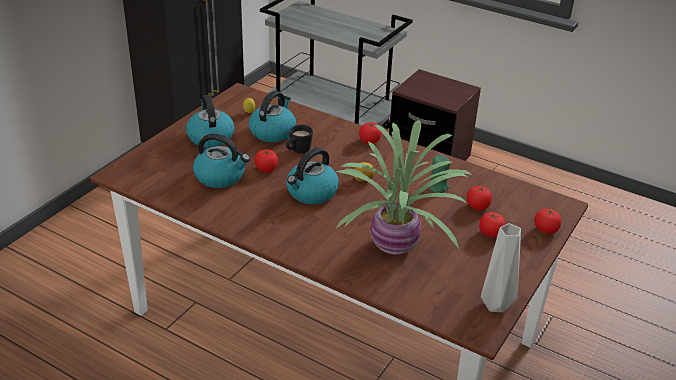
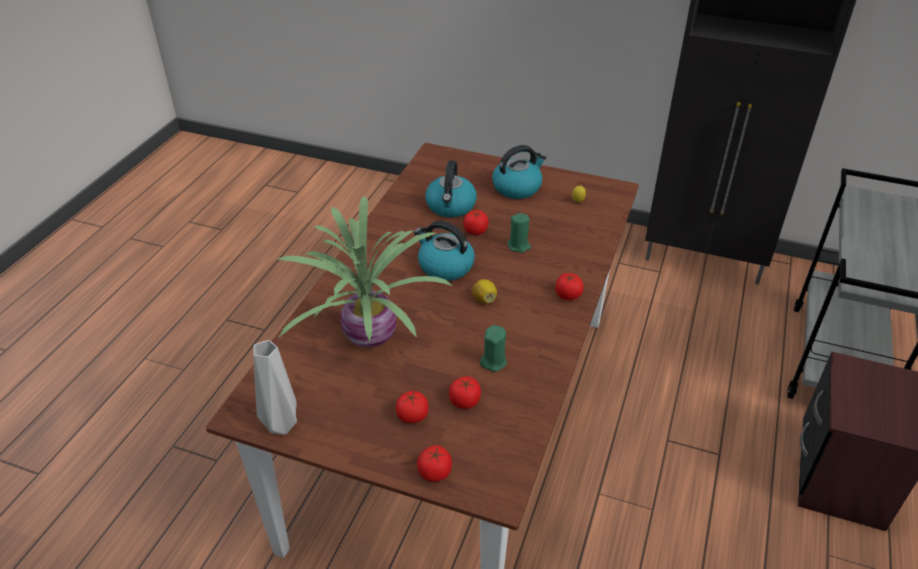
camera: 80 degrees right, 5 degrees up
(273, 132) = (548, 223): kettle -> none
(298, 151) = (519, 246): black mug -> green candle

